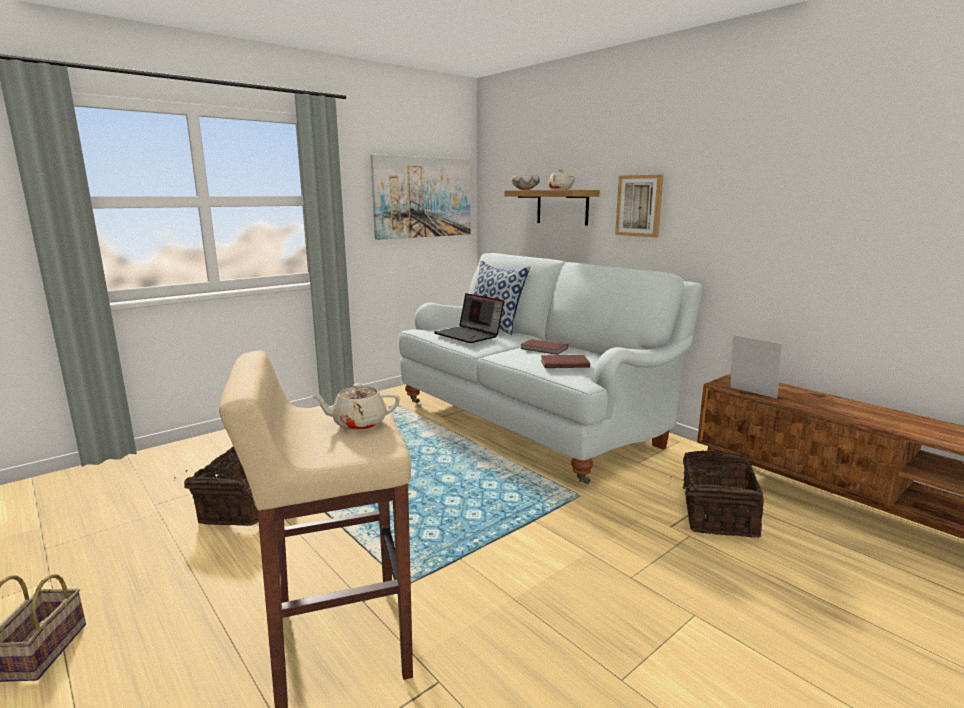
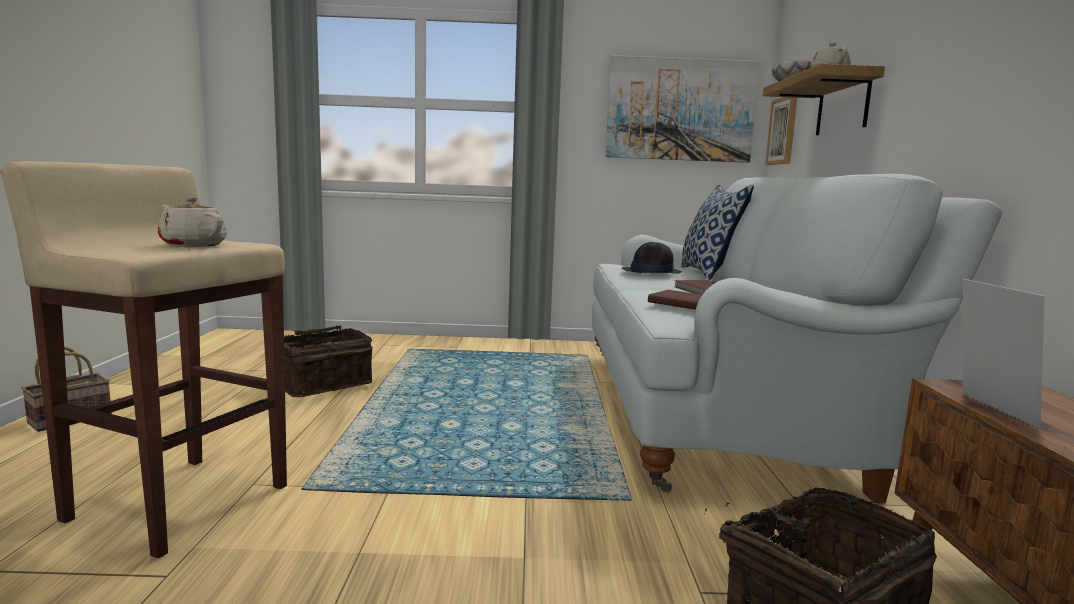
camera: 40 degrees right, 5 degrees down
(469, 335) = (651, 271): laptop -> black hat
(639, 206) = (929, 78): picture -> picture (783, 131)

